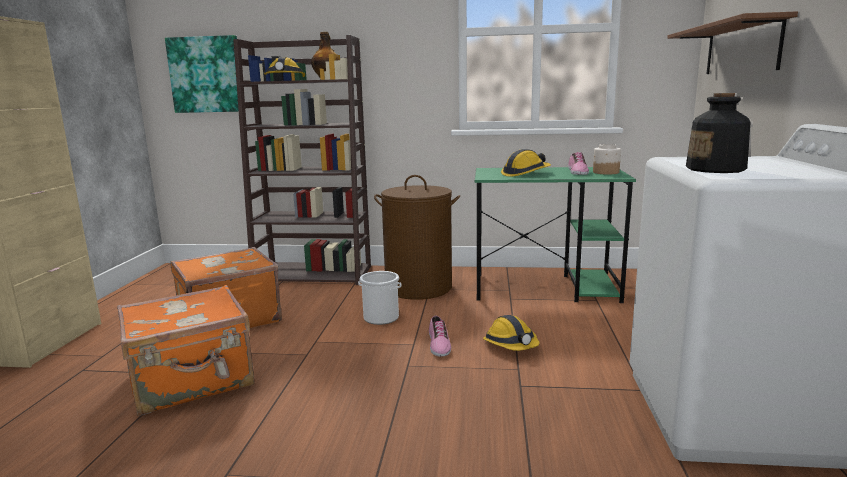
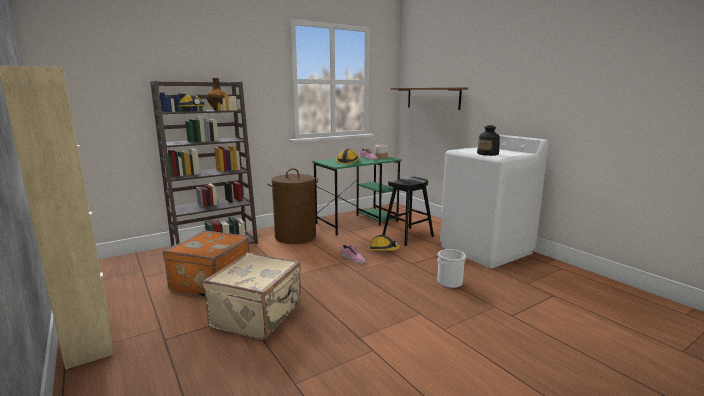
camera: 40 degrees left, 0 degrees up
(192, 381) = (258, 316): orange suitcase -> beige suitcase
(206, 75) = (107, 105): picture -> none
(381, 318) = (303, 255): bucket -> bucket (449, 282)
(596, 334) = (408, 236): none -> black stool

